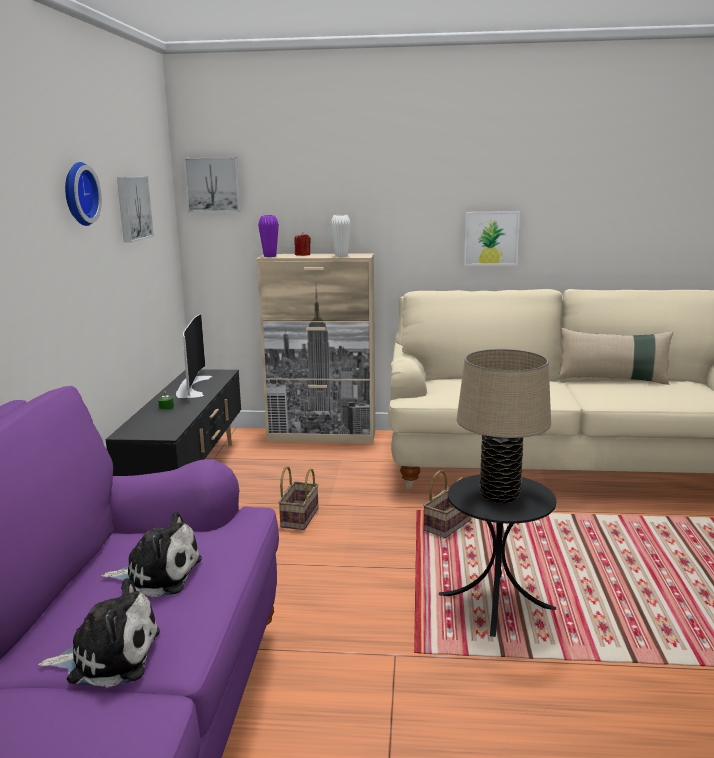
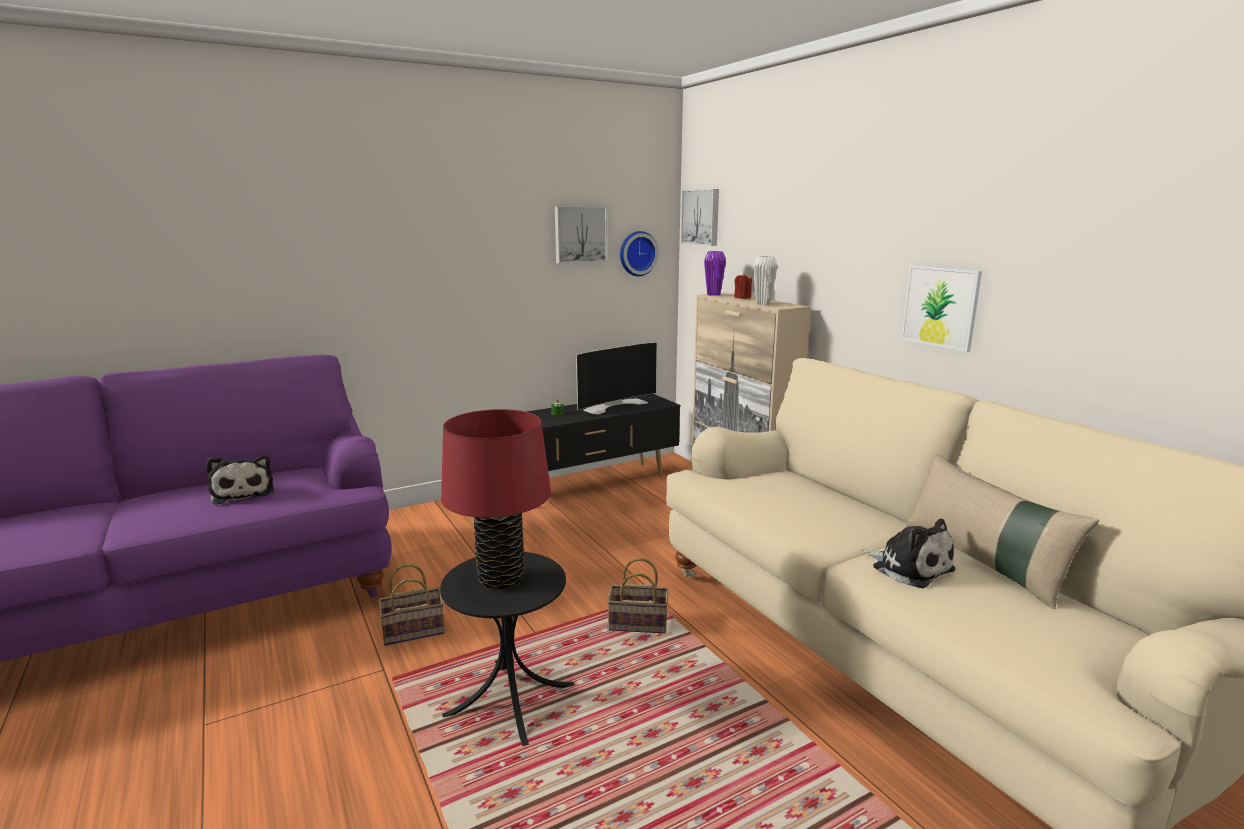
camera: 55 degrees right, 0 degrees up
(77, 194) = (481, 218): wall clock -> wall clock (637, 253)
(108, 656) = (139, 513): plush toy -> plush toy (909, 567)
(299, 517) = (570, 548): basket -> basket (415, 630)
(499, 495) = (501, 579): beige table lamp -> red table lamp

